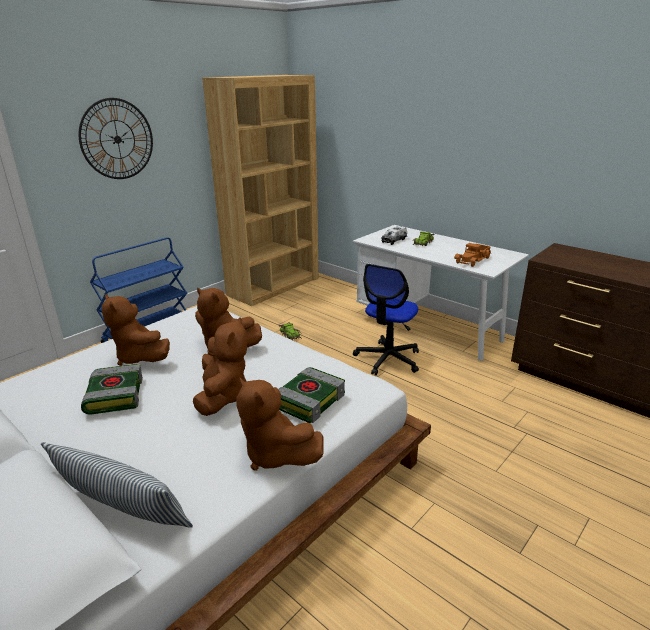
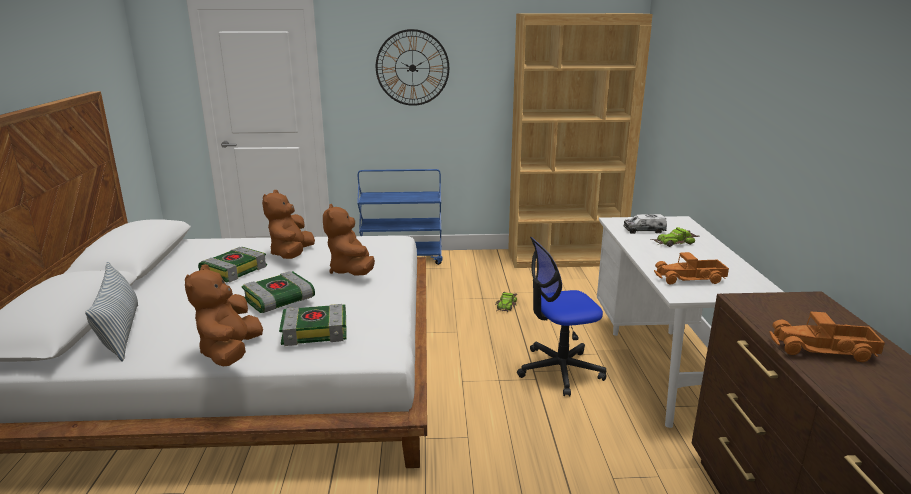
camera: 45 degrees right, 5 degrees down
(223, 396) = (278, 300): brown plush toy -> book
(614, 269) = (823, 350): none -> toy truck

